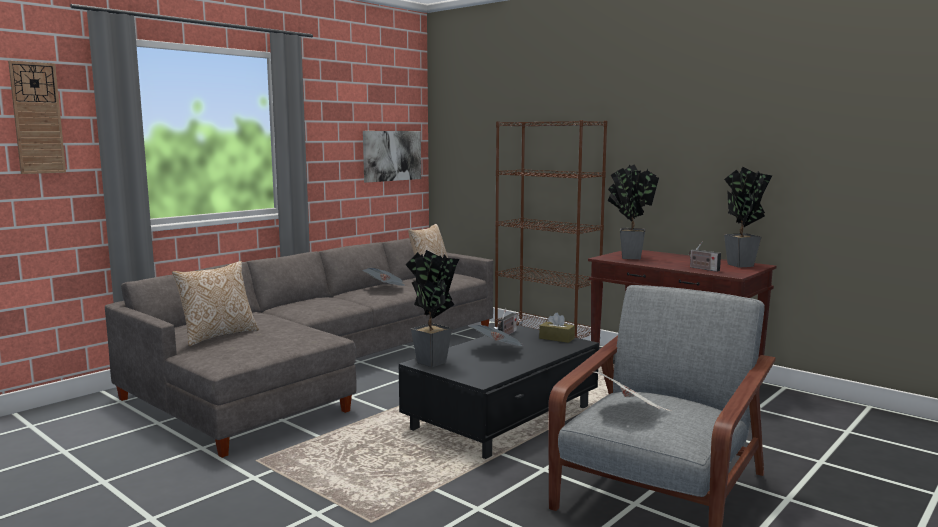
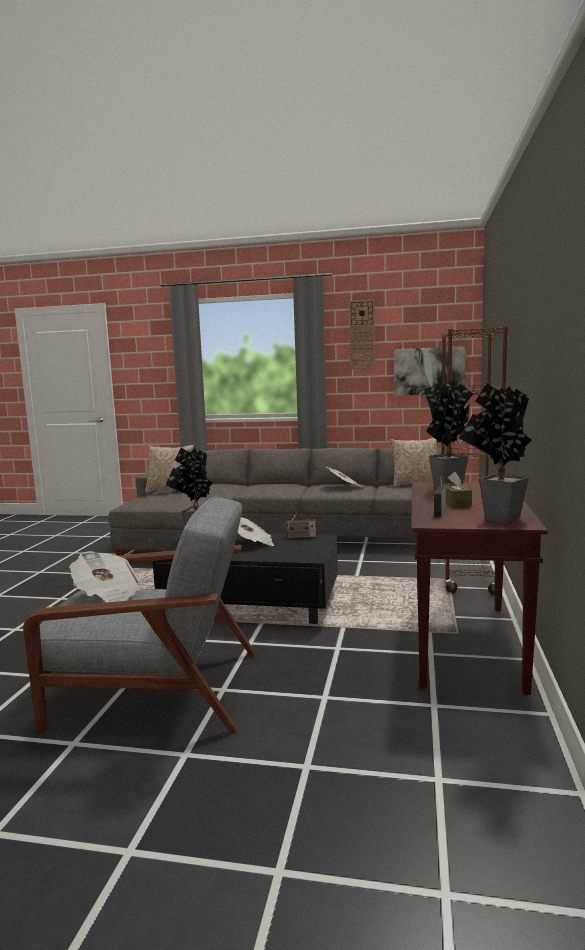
camera: 60 degrees right, 0 degrees up
(37, 118) = (151, 352): wall clock -> wall clock (362, 334)
(556, 338) = (313, 550): brown tissue box -> brown tissue box (456, 502)

